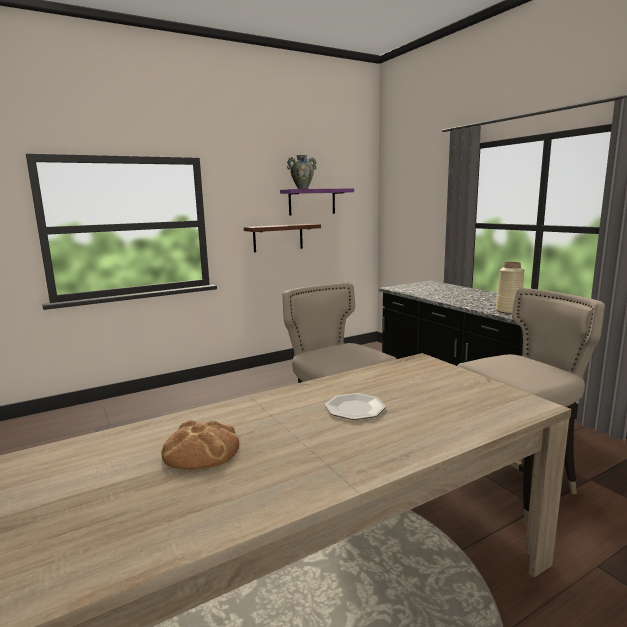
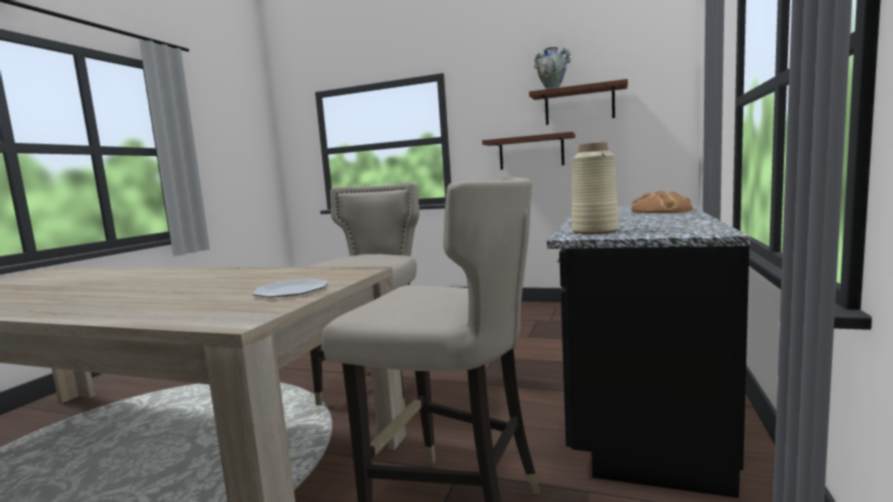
camera: 50 degrees right, 5 degrees down
(201, 449) = (77, 282): bread -> bread (661, 211)
(312, 202) = (579, 105): purple shelf -> brown shelf
(355, 408) = (182, 285): plate -> plate (291, 291)

